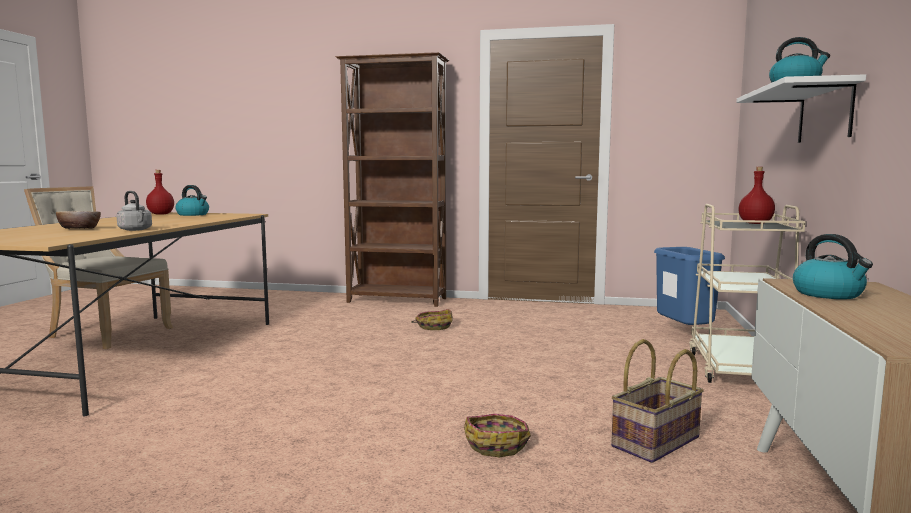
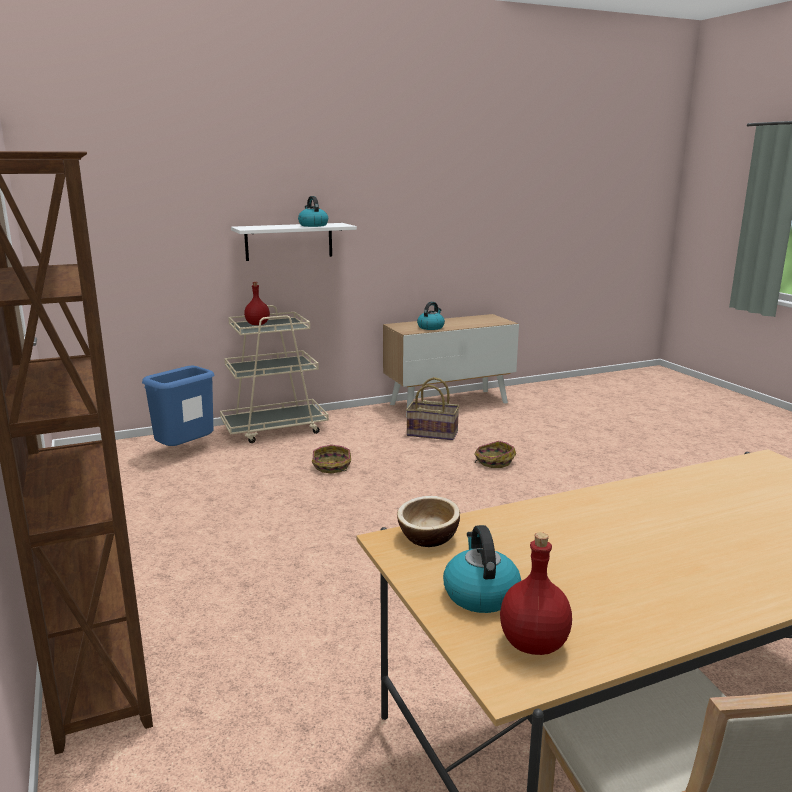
camera: 125 degrees left, 10 degrees up
(79, 229) = (740, 523): bowl -> bowl (428, 537)
(136, 230) = (665, 486): grey kettle -> none
(434, 326) = (259, 568): basket -> basket (331, 467)

